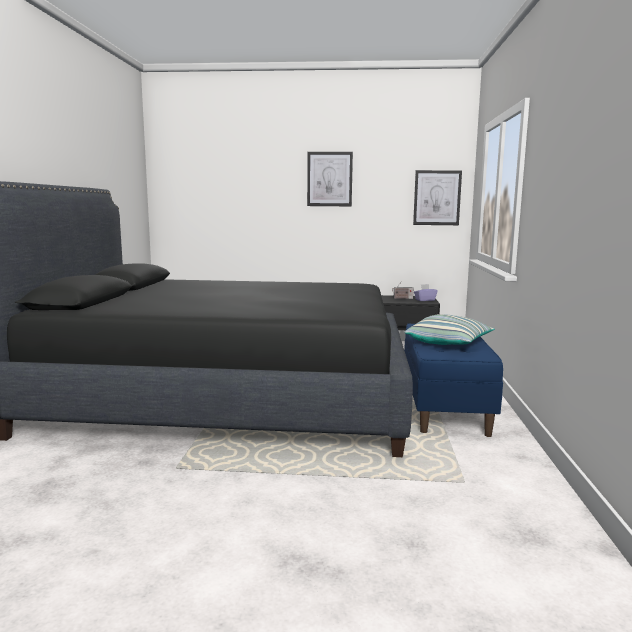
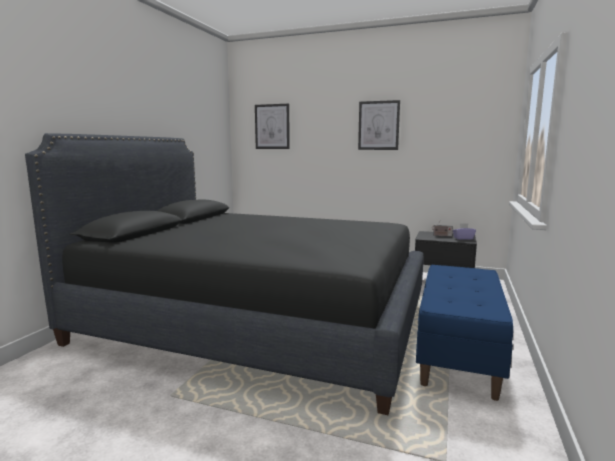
camera: 15 degrees right, 0 degrees up
(437, 198) = (481, 141): picture -> picture (272, 126)
(449, 343) = (461, 292): pillow -> none

